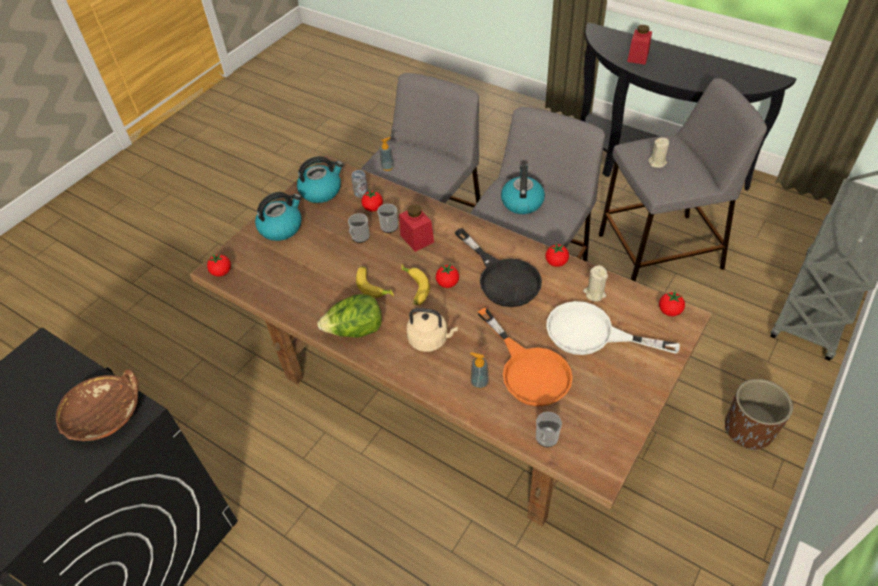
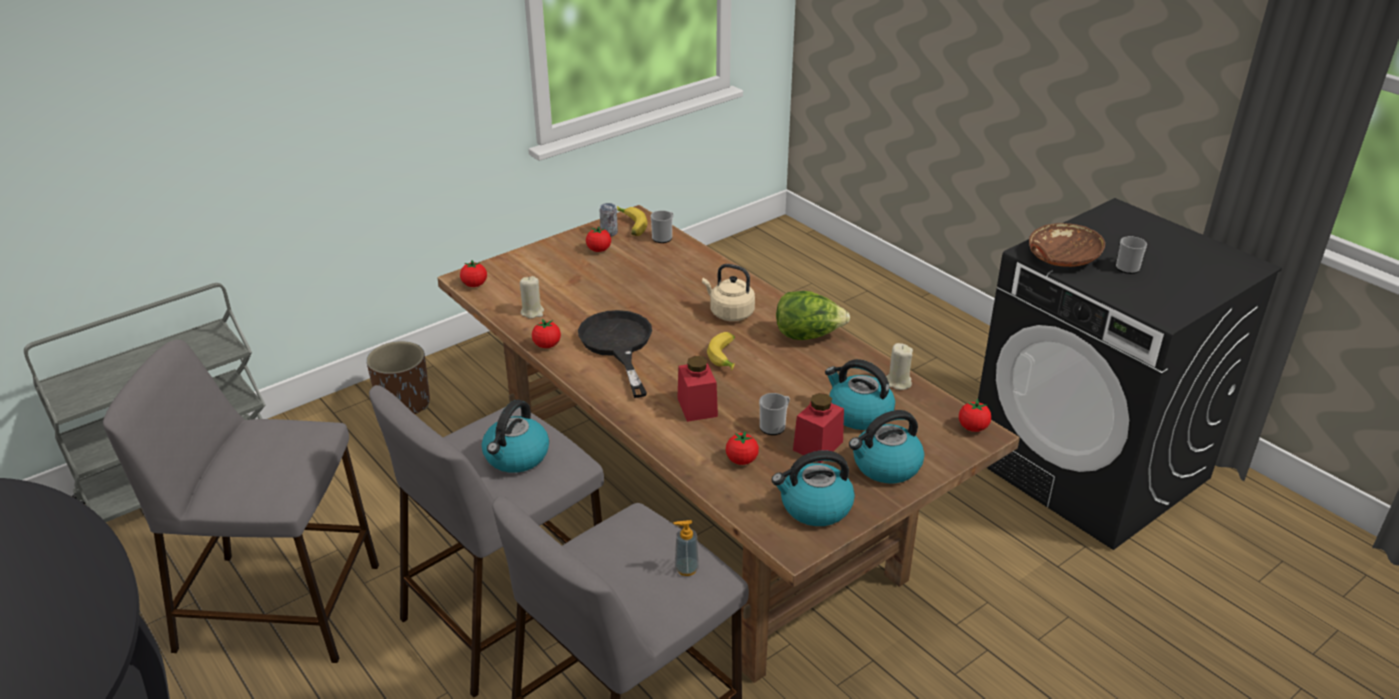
camera: 165 degrees left, 15 degrees down
(303, 263) = (858, 413): none -> kettle
(361, 193) = (752, 487): can -> can (609, 233)
(374, 286) = (772, 369): banana -> banana (630, 226)
(389, 228) = (729, 428): mug -> mug (1127, 266)
(447, 283) = (684, 354): tomato -> tomato (599, 250)
(479, 383) = (698, 276): soap dispenser -> none
(529, 369) = (646, 275): orange frying pan -> none
(592, 334) = (565, 285): white frying pan -> none
(638, 57) = (75, 618): red jar -> red jar (818, 446)
(657, 162) = (277, 462): beige candle -> beige candle (898, 383)

